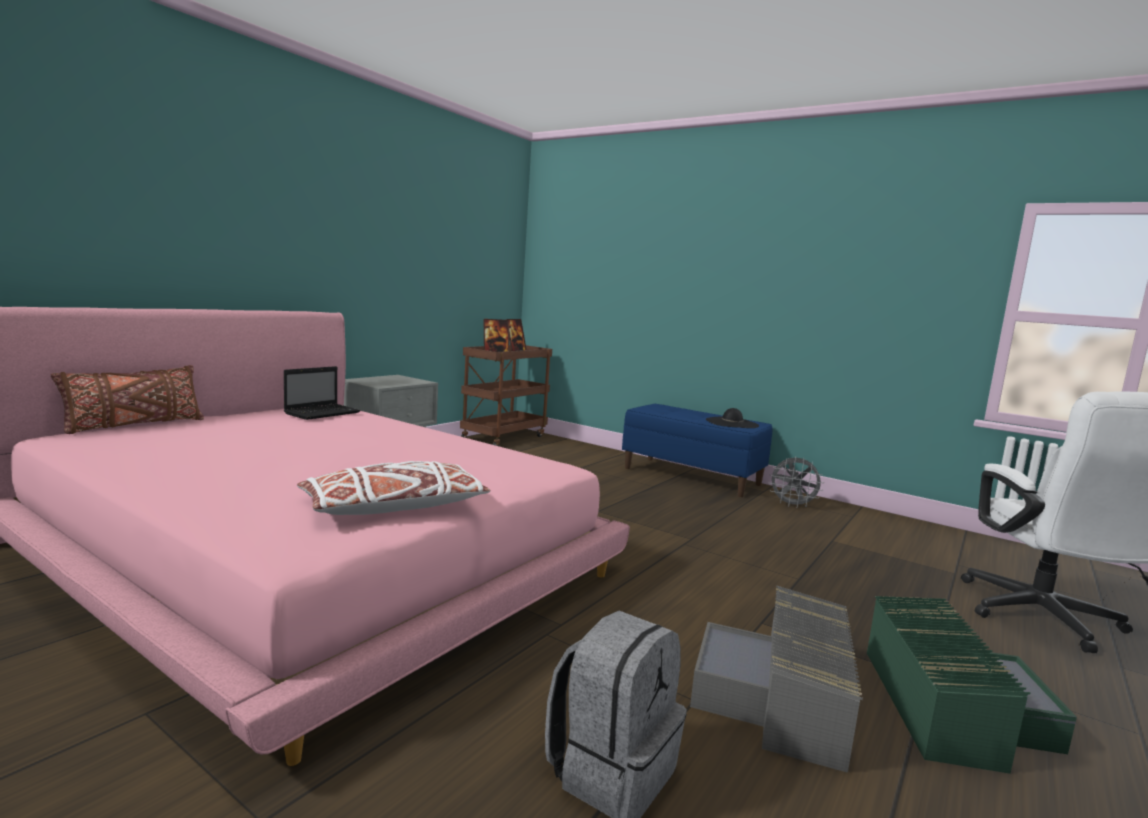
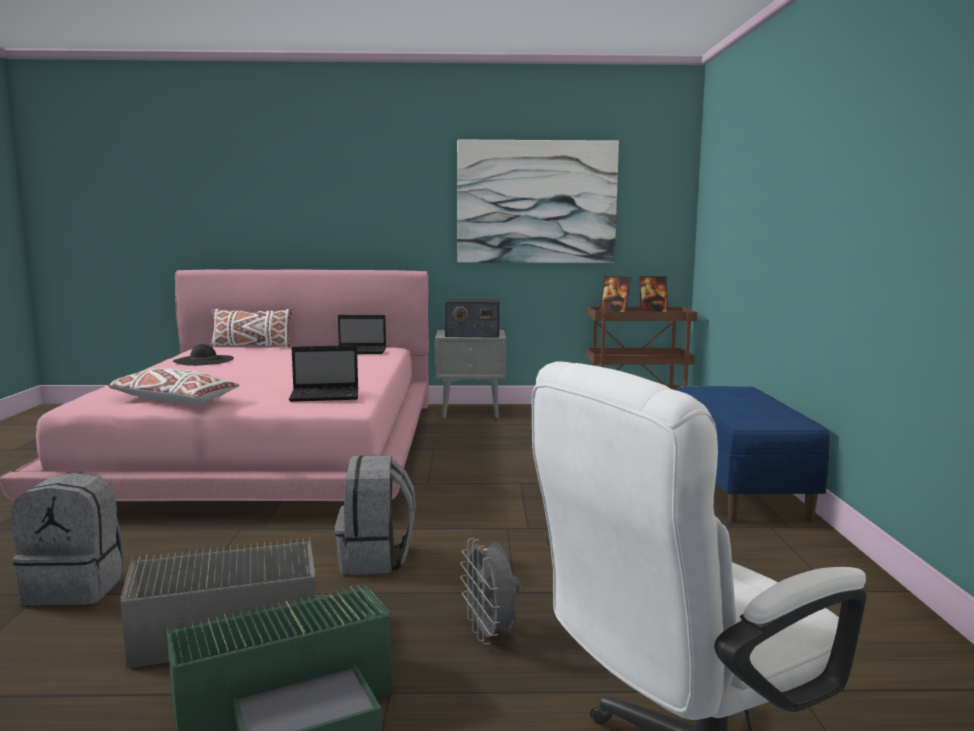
camera: 55 degrees right, 0 degrees up
(134, 425) = (252, 346): brown pillow -> white pillow
(396, 382) = (472, 334): none -> radio
(423, 243) = (536, 202): none -> picture
(514, 463) = (326, 396): none -> laptop
(697, 601) = (376, 559): none -> grey backpack
(731, 423) = (760, 417): black hat -> black hat (203, 360)
(792, 505) = (776, 550): grey fan -> grey fan (490, 635)

